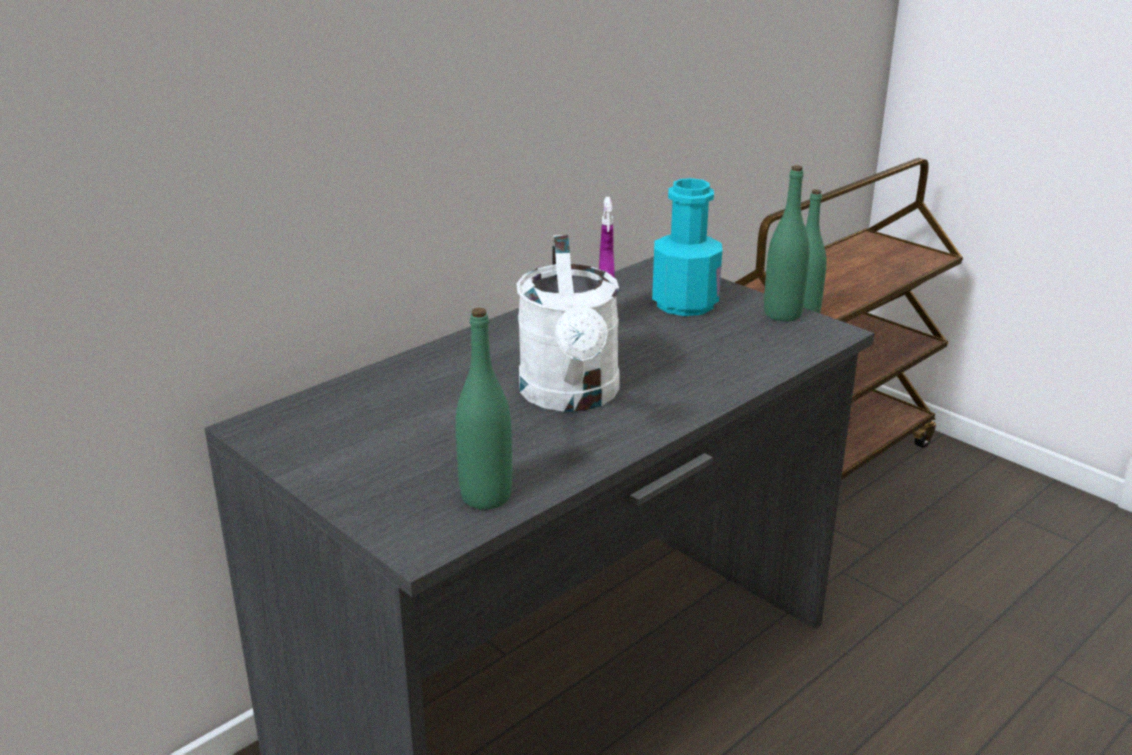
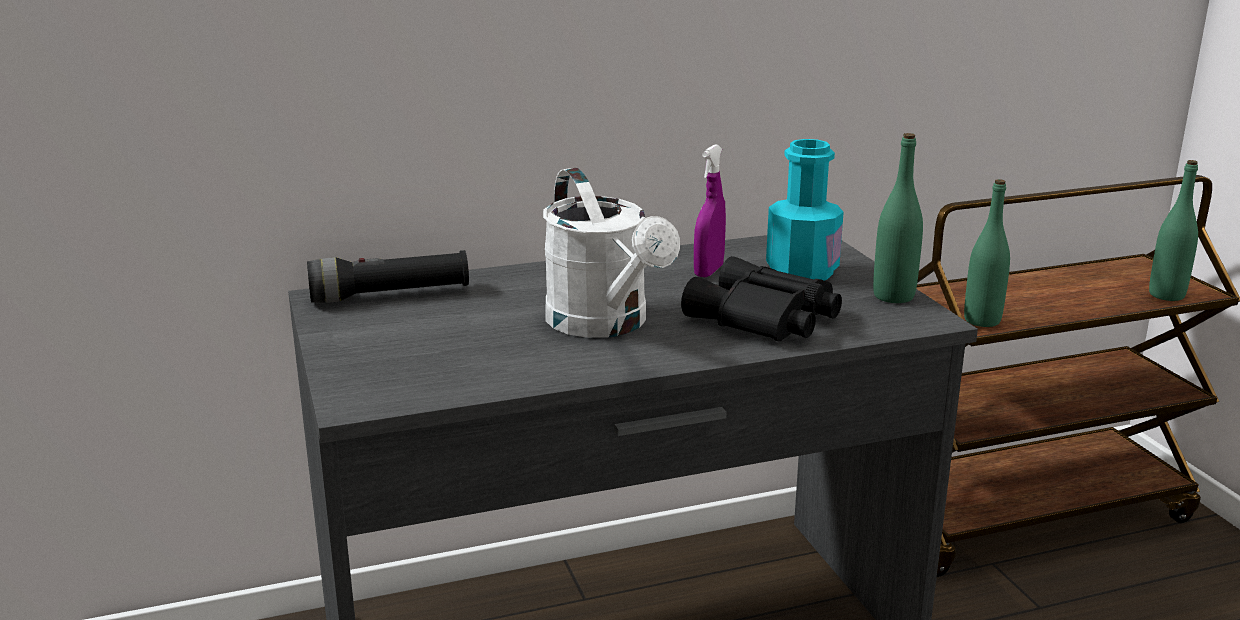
camera: 25 degrees right, 5 degrees down
(325, 409) = (390, 295): none -> black flashlight
(486, 496) = (445, 382): green bottle -> green bottle (1166, 295)
(571, 397) = (605, 325): white watering can -> white watering can turned 45 degrees counterclockwise
(703, 360) = (764, 319): none -> black binoculars

